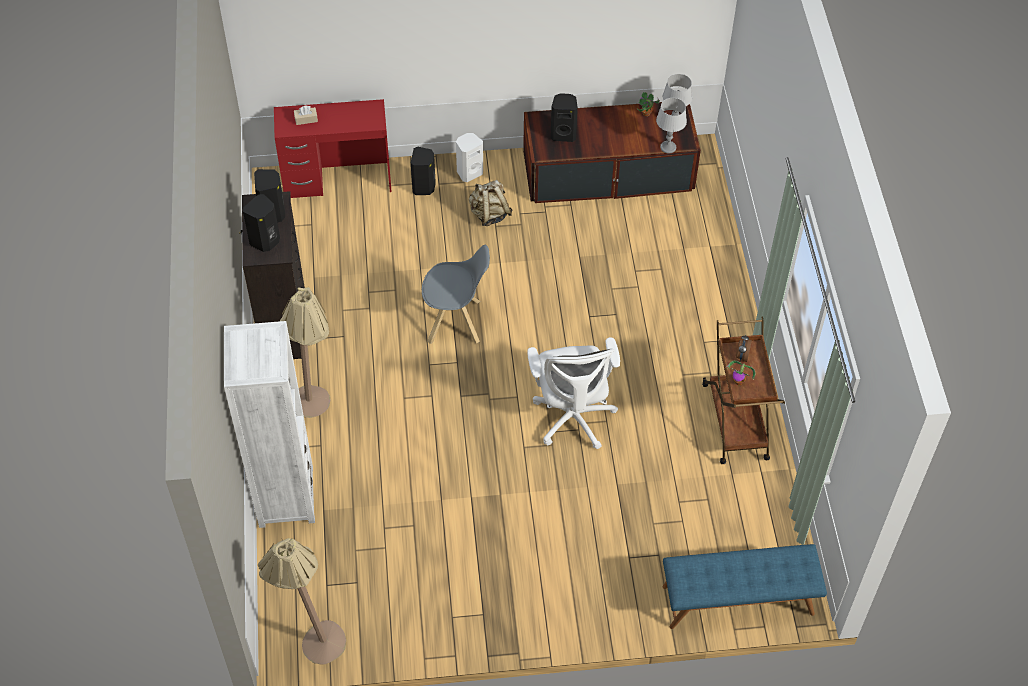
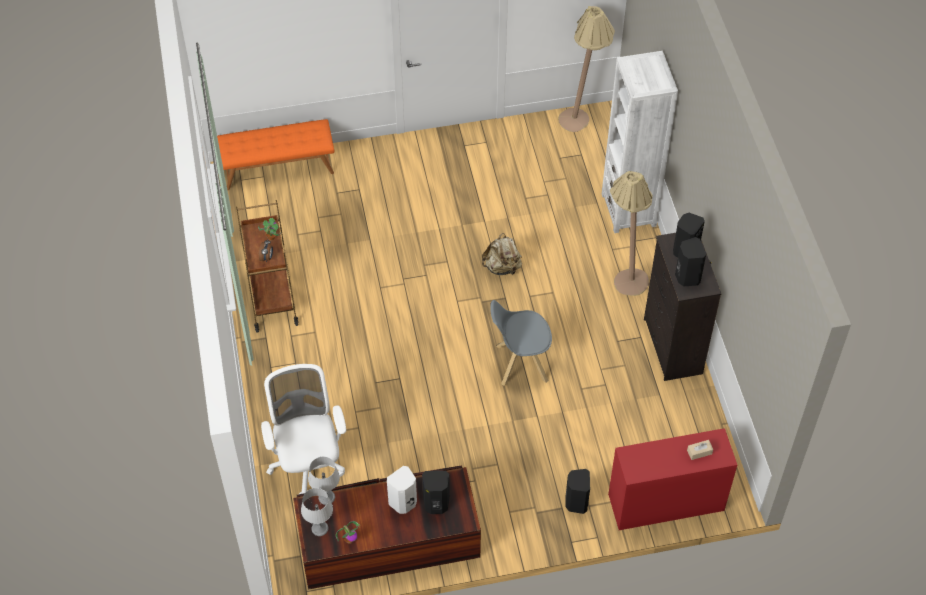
camera: 175 degrees right, 0 degrees up
(469, 172) = (533, 525): white speaker -> white speaker (403, 503)
(489, 214) = (505, 476): beige backpack -> beige backpack (502, 267)
(571, 413) = (410, 291): white office chair -> white office chair (309, 466)
(738, 601) = (278, 168): blue bench -> orange bench

